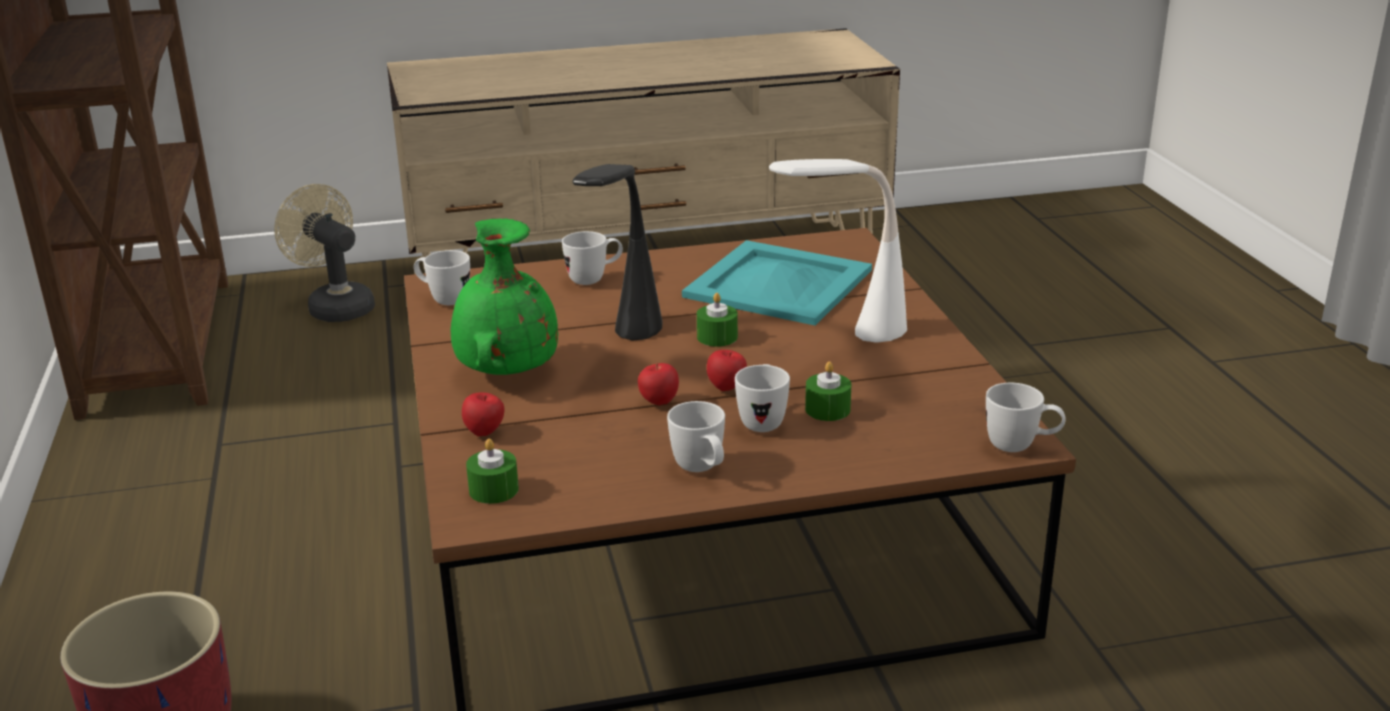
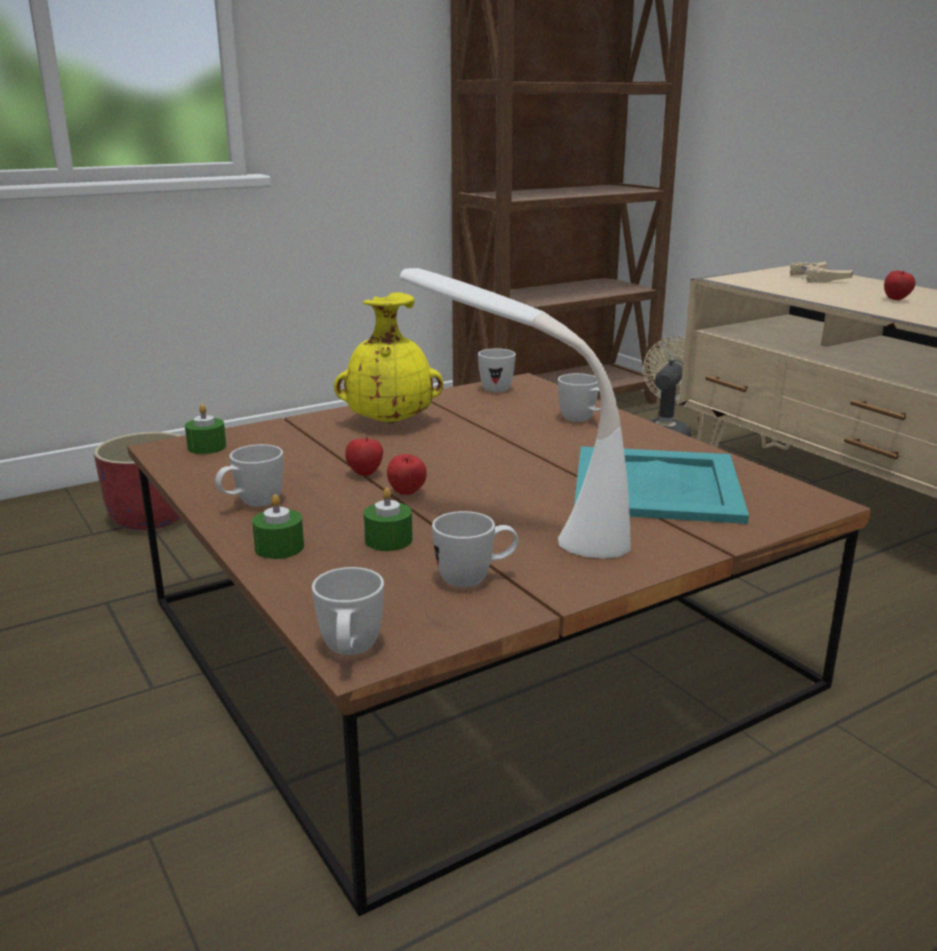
camera: 70 degrees right, 5 degrees down
(465, 70) = (817, 278): none -> beige game controller
(485, 433) = (289, 432): apple -> apple (896, 300)
(506, 372) = (390, 422): green vase -> yellow vase
(623, 359) = (438, 451): black table lamp -> none
(717, 337) = (509, 477): green candle -> green candle (279, 547)
(762, 420) = (352, 515): white mug -> white mug (475, 579)

